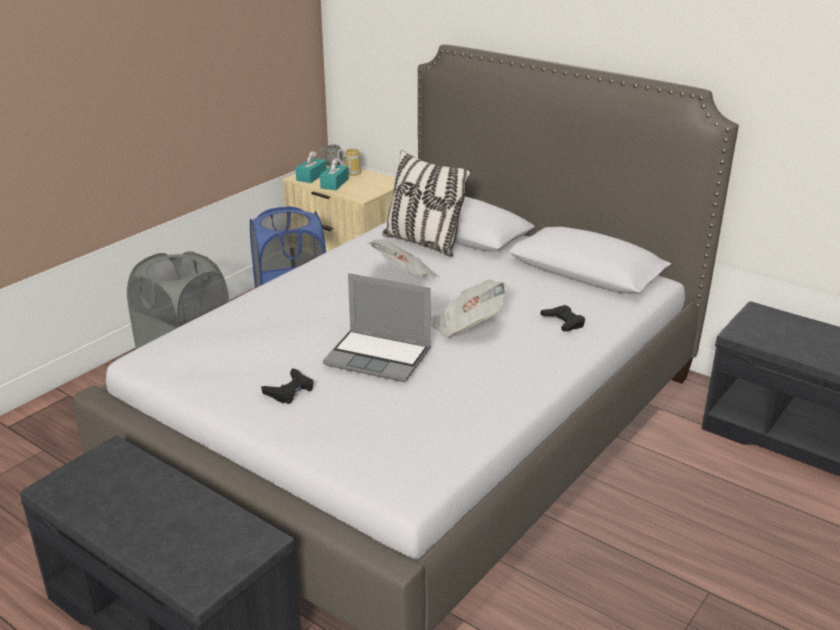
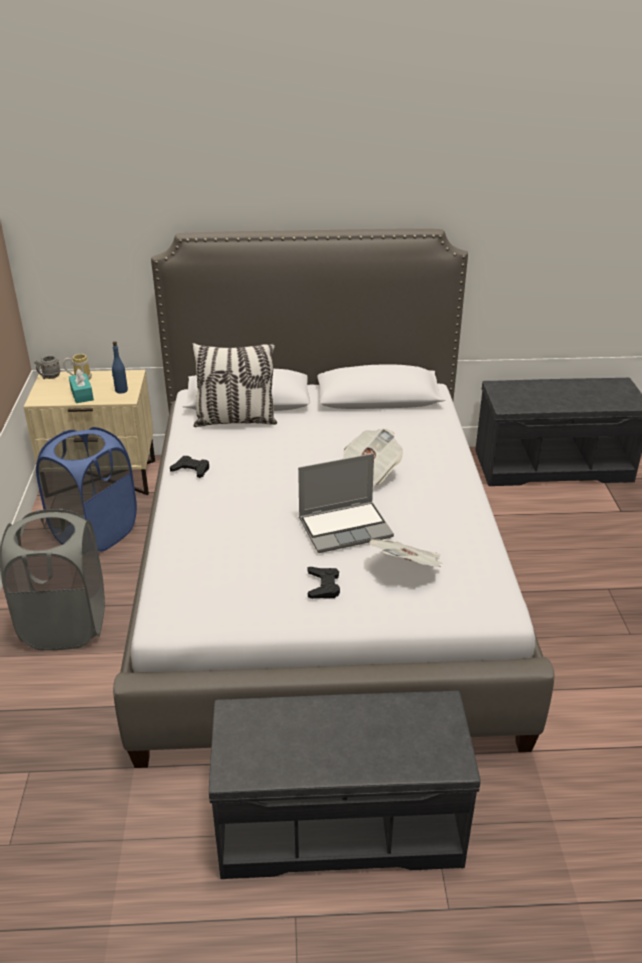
camera: 40 degrees left, 5 degrees up
(311, 176) = (49, 395): turquoise tissue box -> none
(367, 190) = (121, 390): none -> blue bottle
(404, 276) = (263, 454): newspaper -> newspaper (408, 568)
(563, 322) = (421, 443): black game controller -> black game controller (191, 470)

